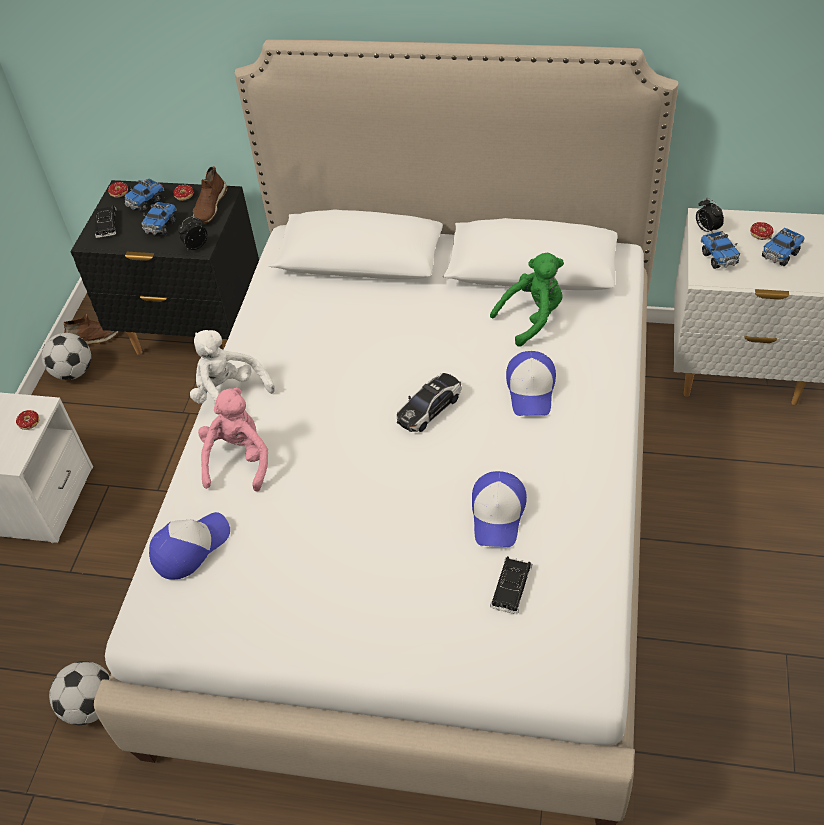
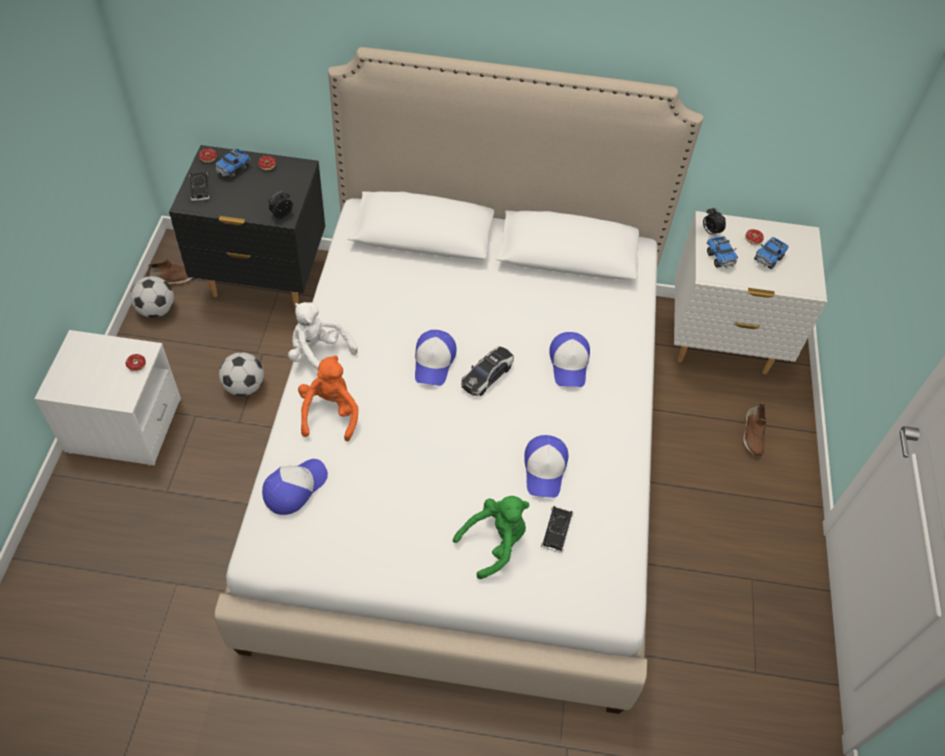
camera: 10 degrees left, 5 degrees up
(91, 706) = (193, 608): football -> football (244, 386)
(161, 226) = (249, 193): toy truck -> none
(210, 206) = (291, 178): brown shoe -> brown shoe (752, 434)
(239, 460) = (330, 413): pink plush toy -> orange plush toy
(366, 396) = (434, 362): none -> cap
(532, 318) = (569, 300): green plush toy -> green plush toy (494, 543)

